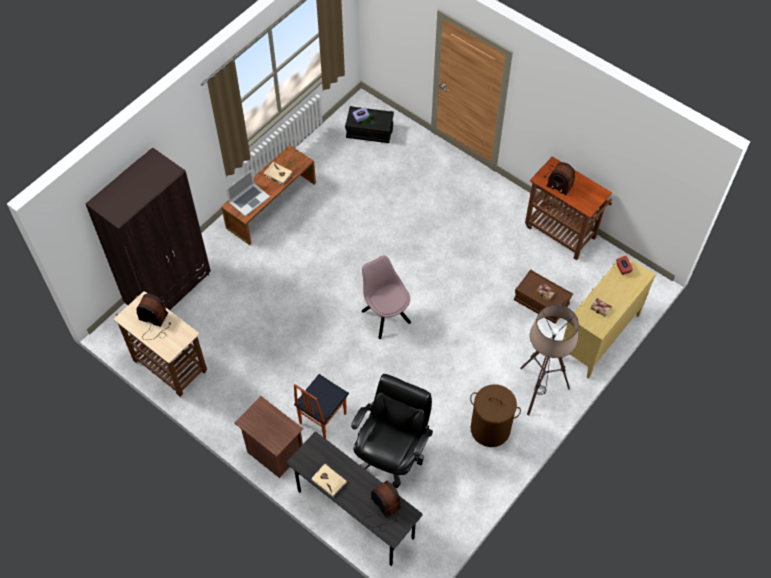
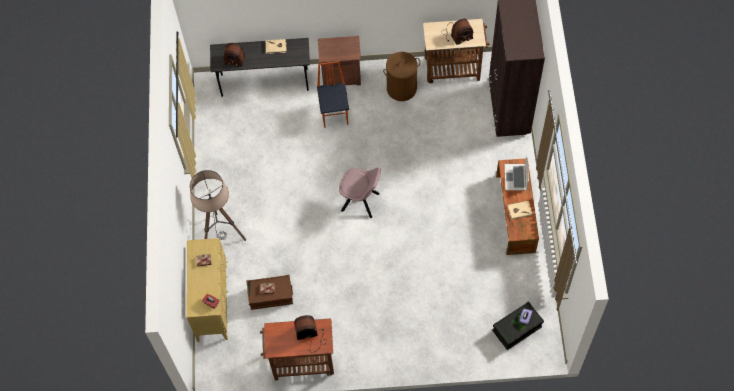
camera: 140 degrees right, 5 degrees up
(392, 453) = (276, 128): black office chair -> none
(490, 428) = (231, 187): brown laundry basket -> brown laundry basket (401, 89)

